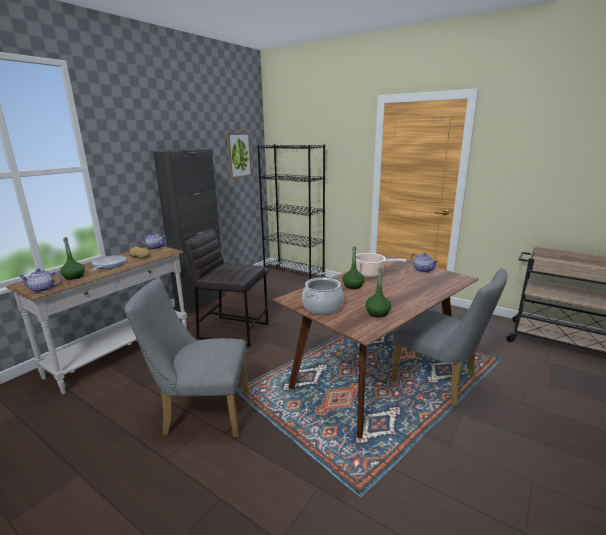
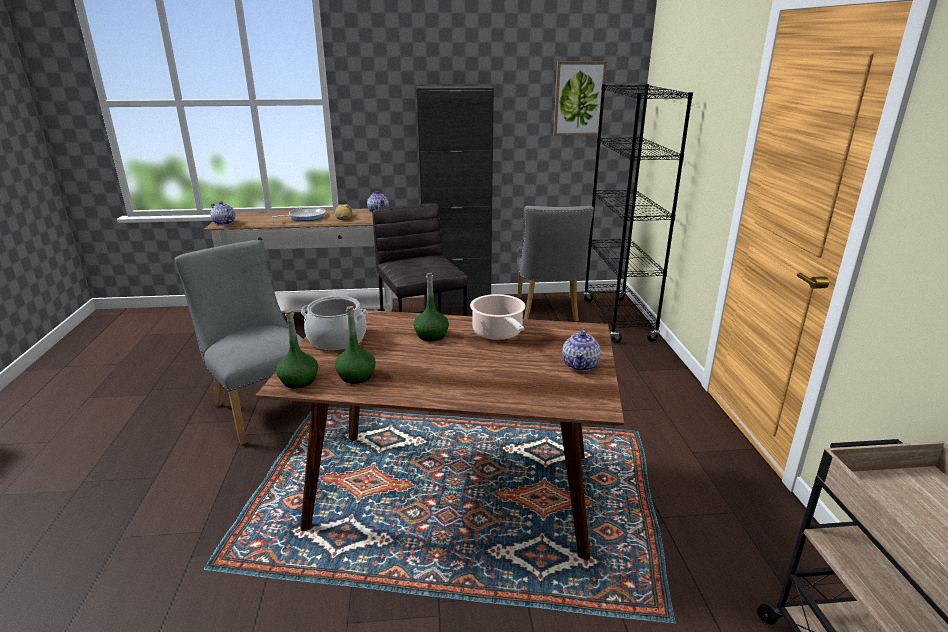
camera: 50 degrees right, 5 degrees up
(74, 277) = (262, 219): green bottle -> green bottle (298, 381)
(440, 381) = (501, 562): grey chair -> grey chair (548, 311)

